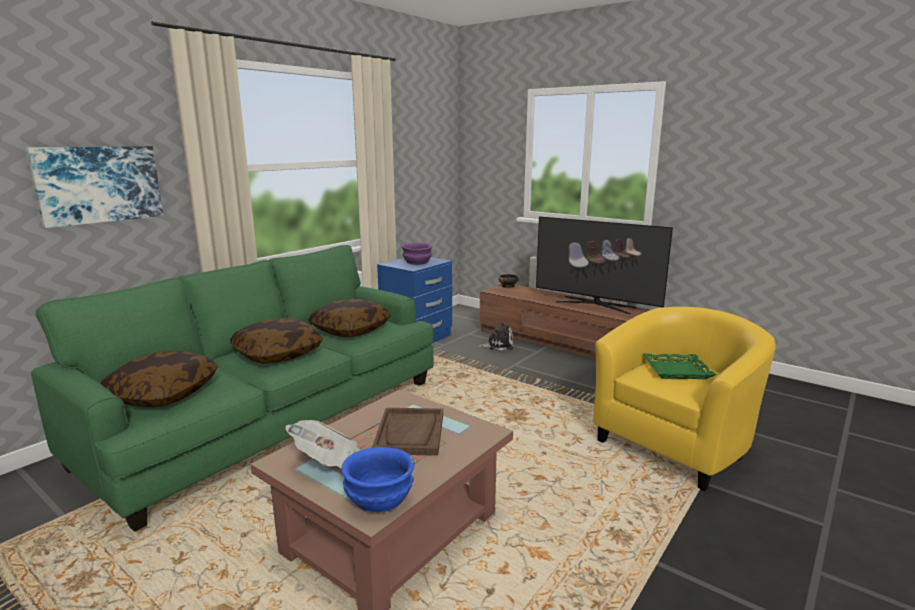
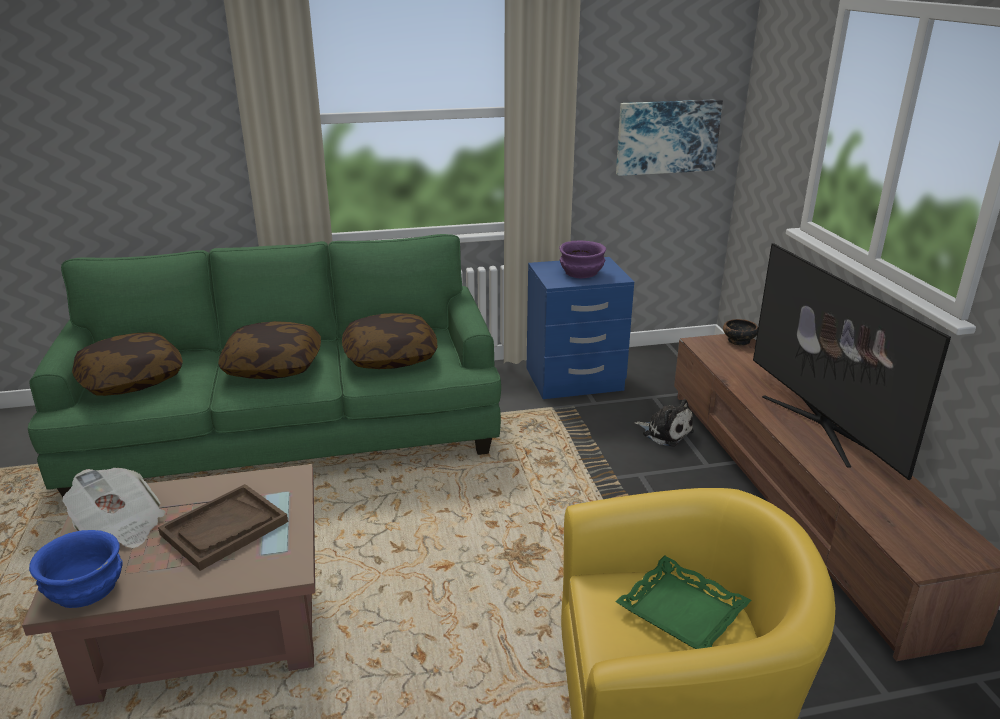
camera: 40 degrees right, 10 degrees up
(99, 184) = (152, 135): picture -> picture (667, 136)

